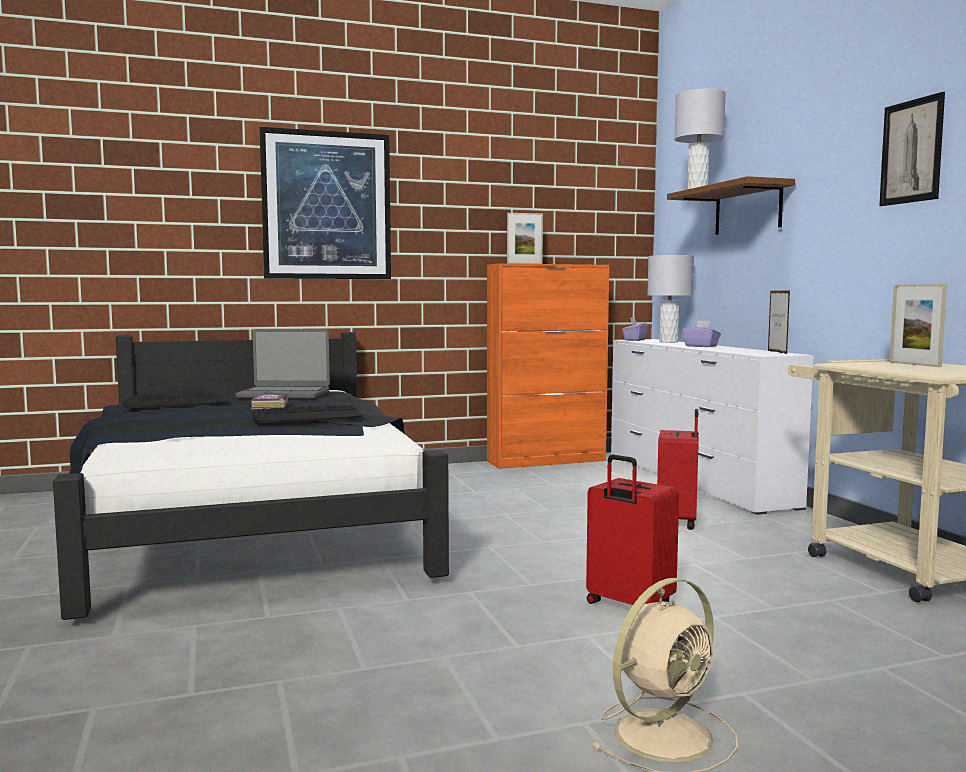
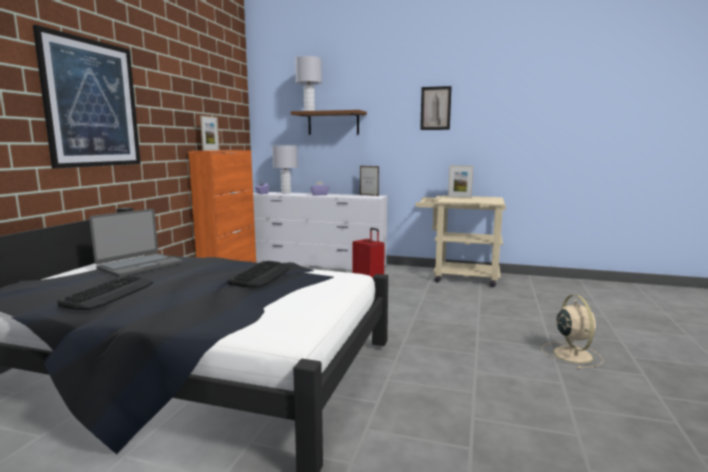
camera: 55 degrees left, 5 degrees up
(268, 407) = (202, 276): book -> none
(628, 606) = (453, 322): red suitcase -> none

